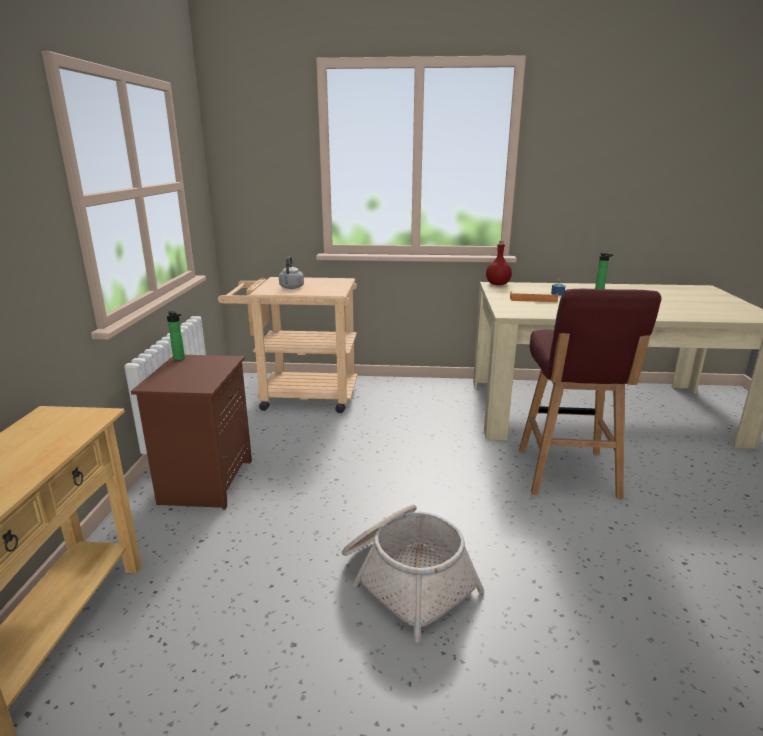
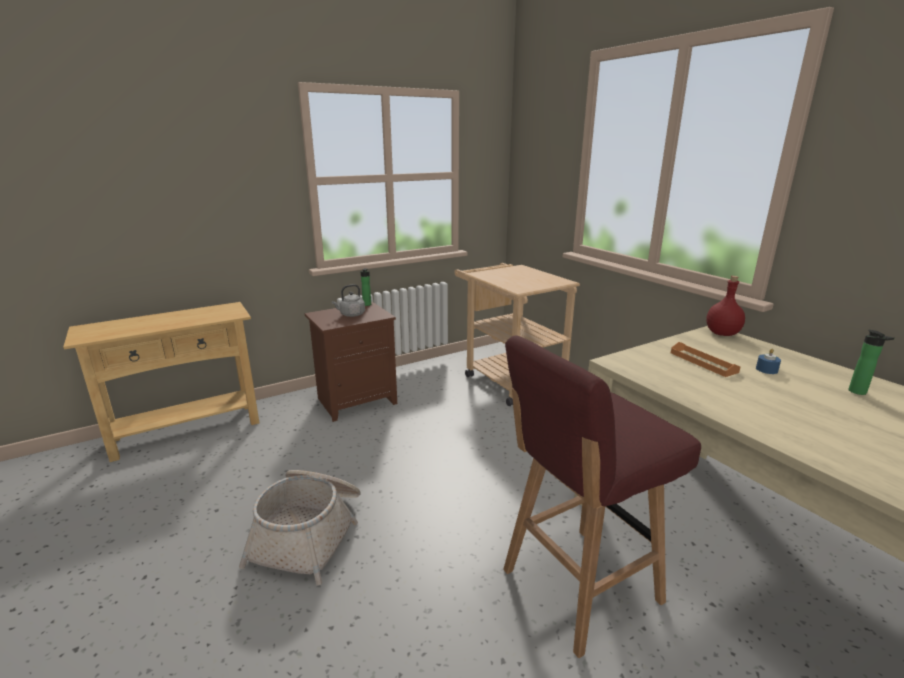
camera: 55 degrees right, 0 degrees up
(291, 288) = (505, 276): grey kettle -> grey kettle (351, 315)

